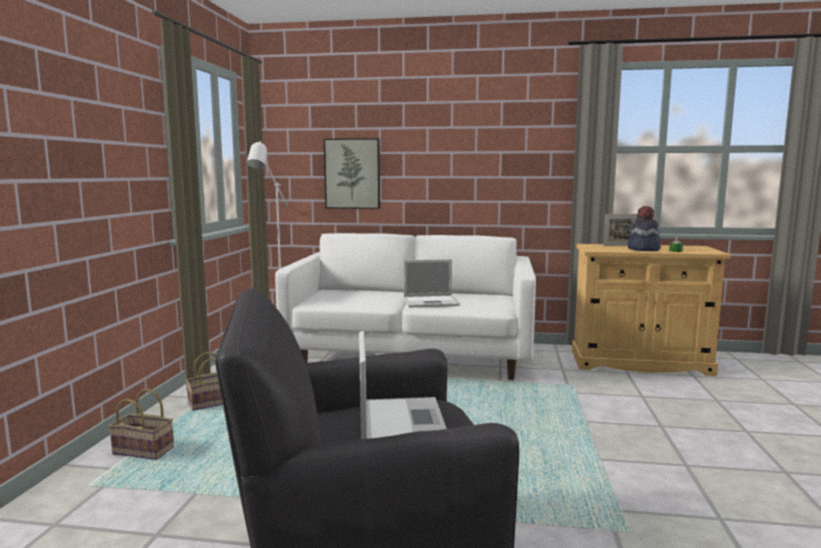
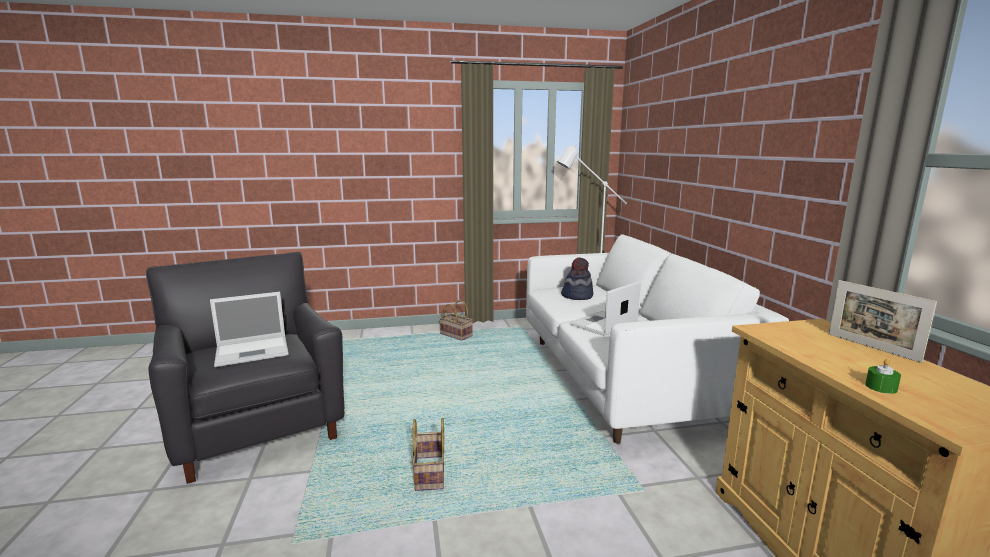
camera: 70 degrees right, 5 degrees up
(145, 450) = (383, 339): basket -> basket (431, 474)
(352, 173) = (663, 176): picture -> none
(431, 302) = (603, 324): laptop -> laptop turned 75 degrees clockwise
(643, 249) = (843, 360): hat -> hat (577, 296)

